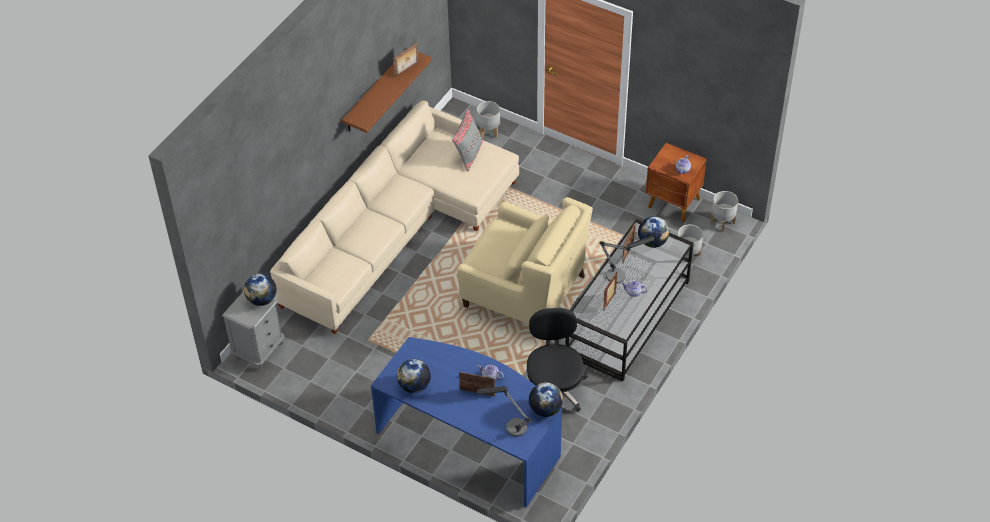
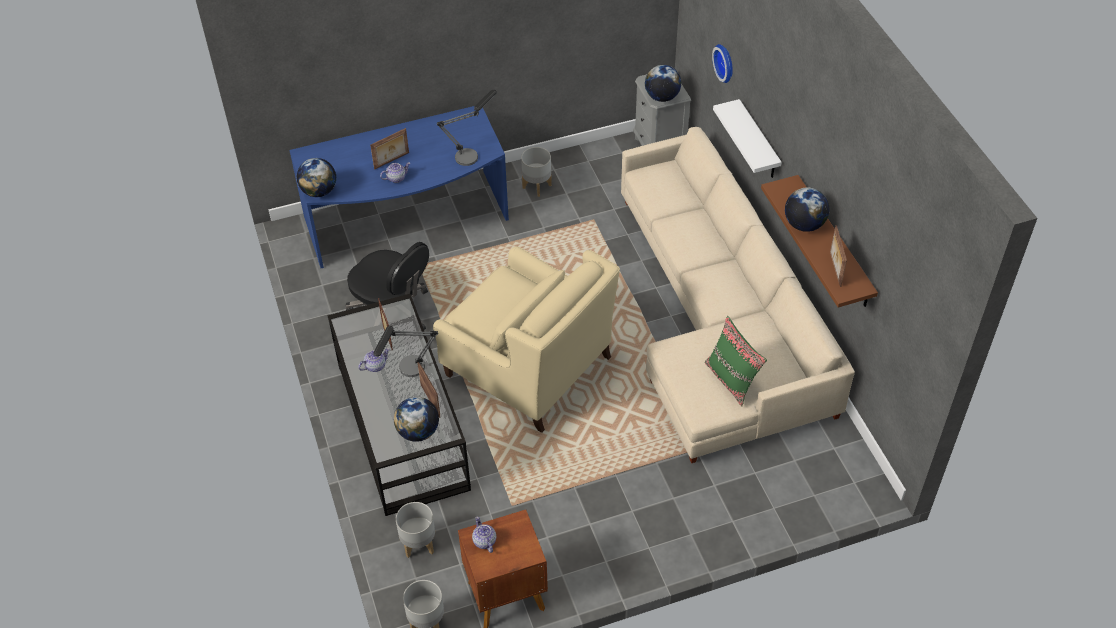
camera: 130 degrees right, 0 degrees up
(264, 200) = (725, 62): none -> wall clock
(307, 175) = (758, 141): none -> white shelf
(414, 386) = (447, 128): globe -> globe (804, 224)
(468, 154) = (731, 380): grey pillow -> green pillow
(488, 131) = (802, 494): grey planter -> grey planter (537, 186)
(509, 427) = (332, 159): table lamp -> table lamp (471, 154)
(524, 291) = (528, 366): beige armchair -> beige armchair turned 120 degrees counterclockwise

